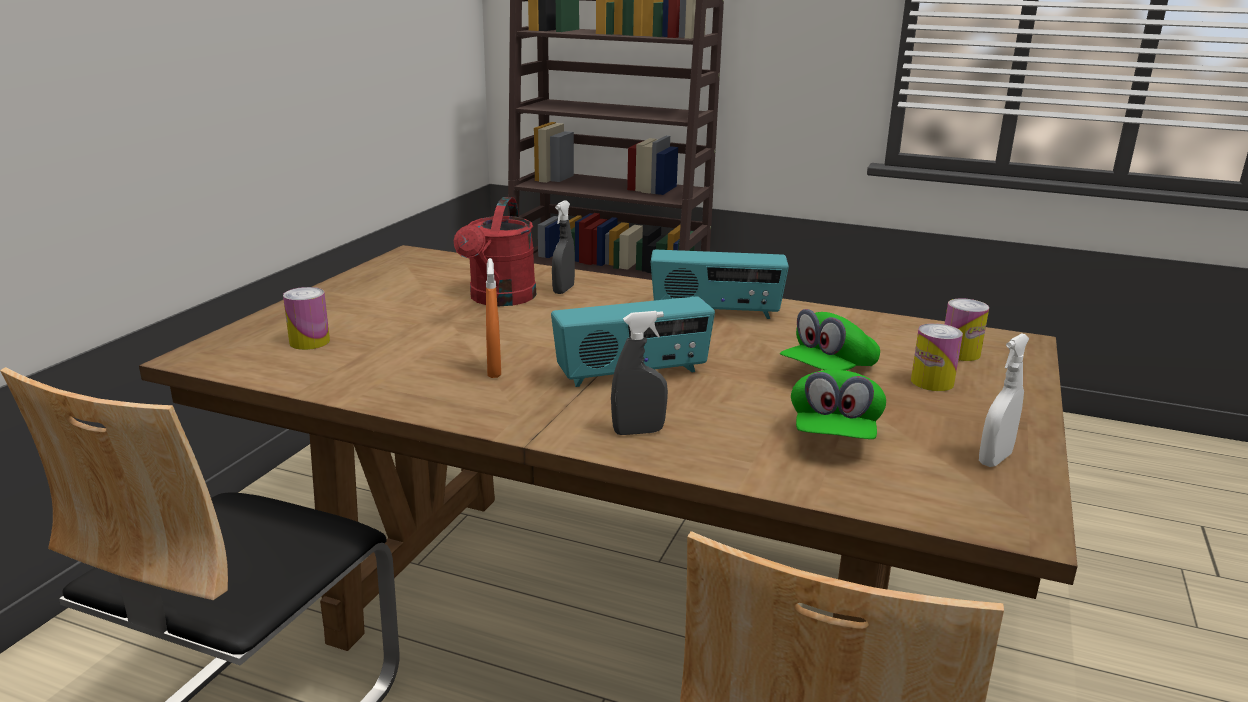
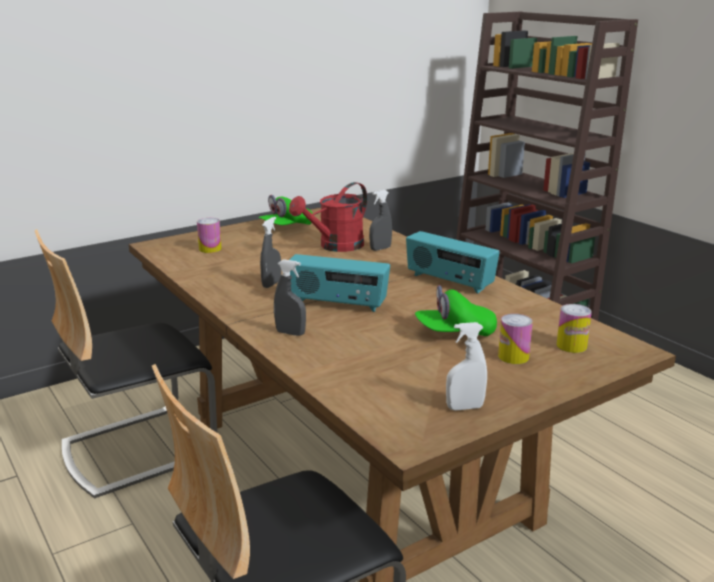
camera: 35 degrees right, 0 degrees up
(494, 370) = (271, 284): orange spray bottle -> grey spray bottle
(833, 435) = (391, 366): green cap -> green cap (286, 227)

